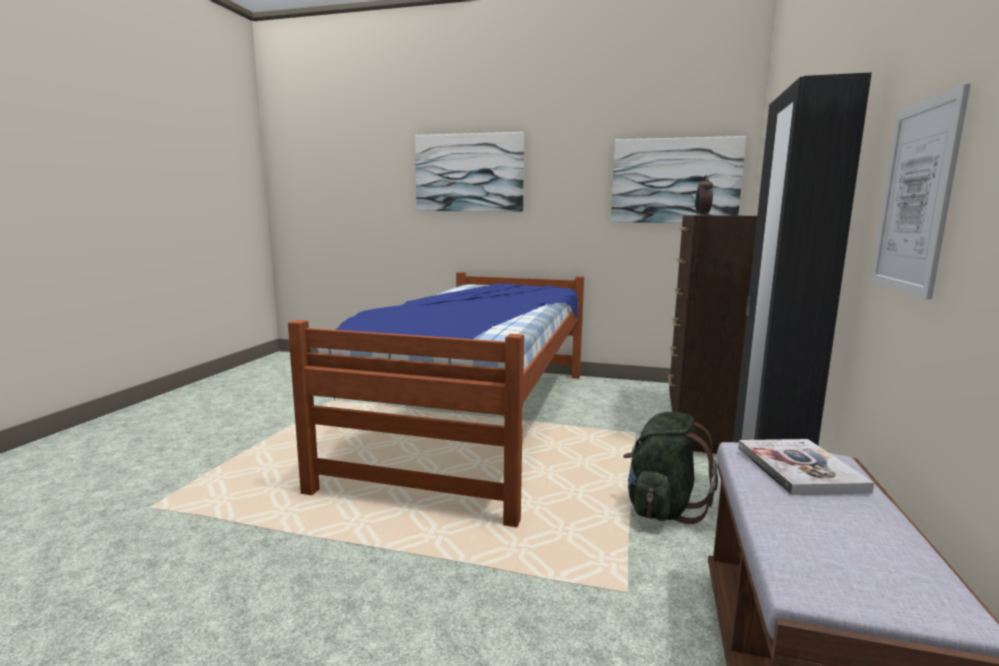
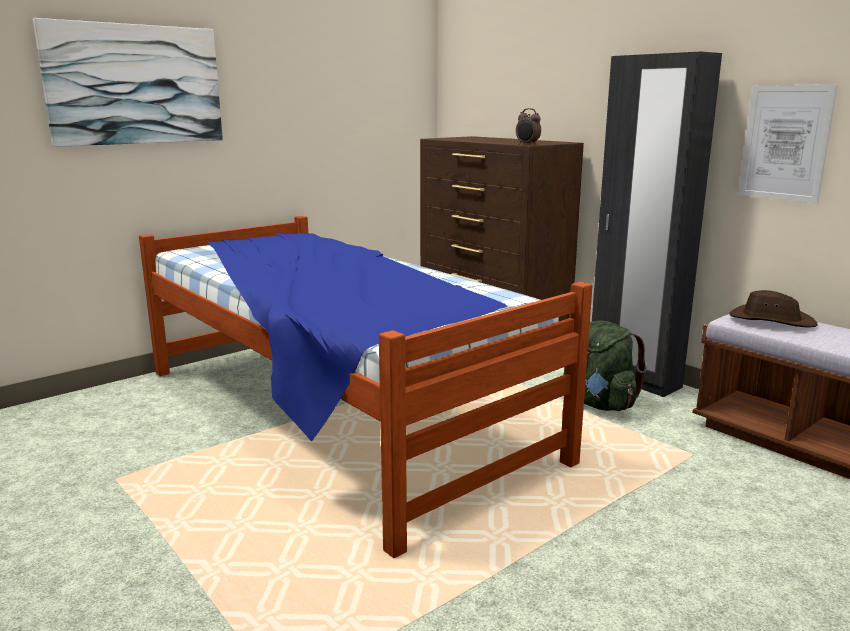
camera: 55 degrees left, 5 degrees up
(675, 181) = (376, 98): picture -> none
(799, 469) = (771, 320): book -> brown hat

